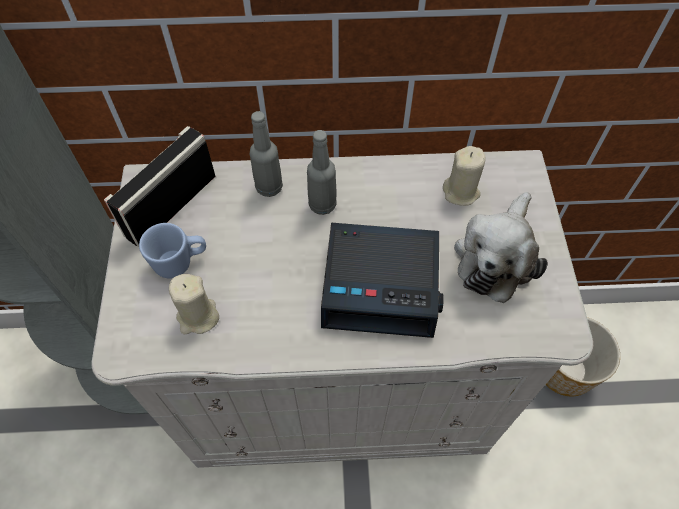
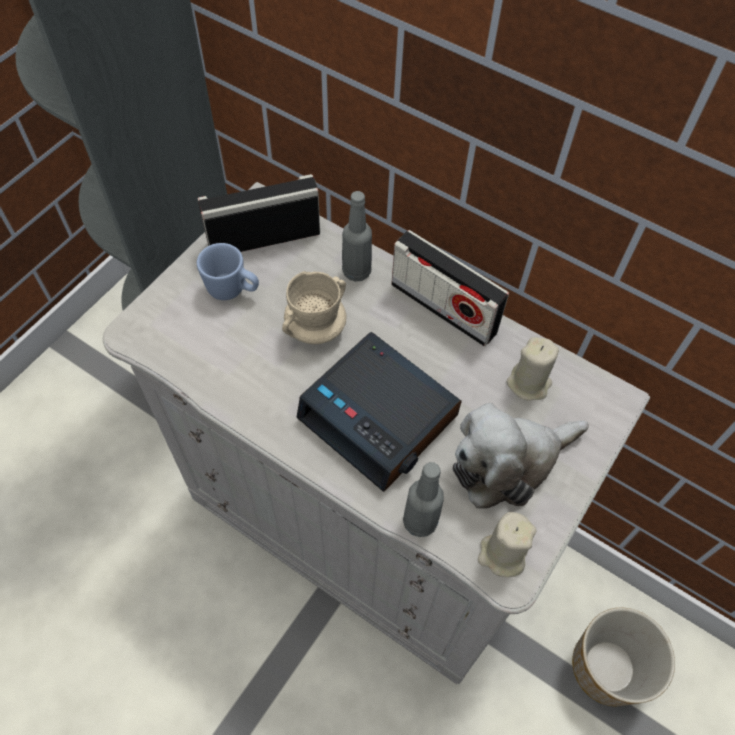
camera: 35 degrees right, 0 degrees up
(198, 317) = (210, 343): beige candle -> beige candle (502, 554)
(275, 249) = (316, 328): none -> beige mug
(322, 205) = (389, 315): grey bottle -> grey bottle (420, 521)
(357, 175) = (443, 308): none -> radio

